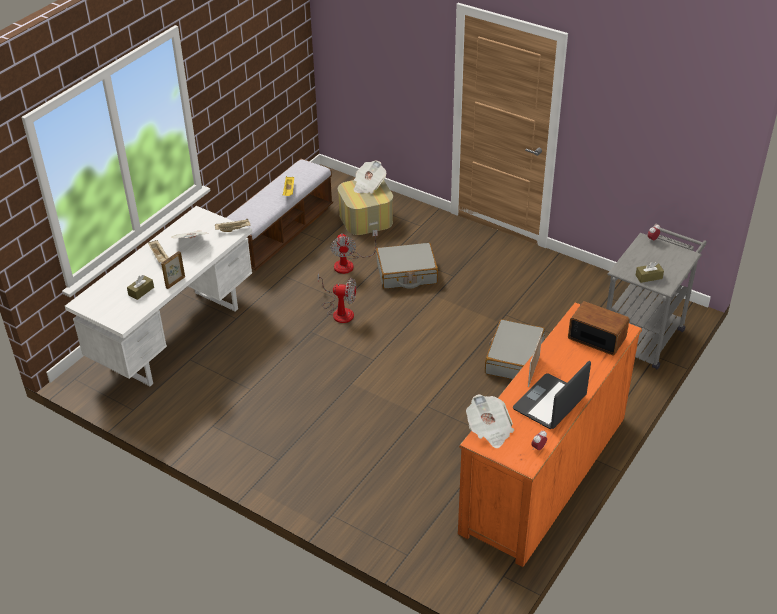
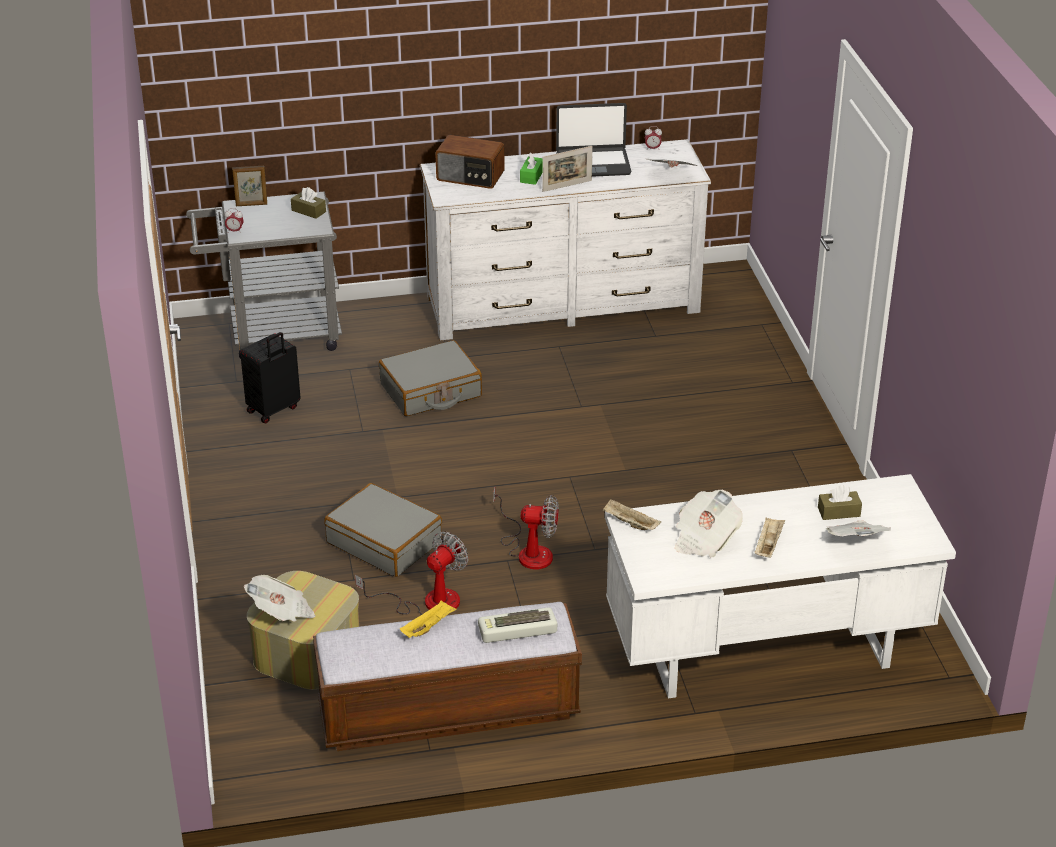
camera: 135 degrees left, 5 degrees down
(118, 281) = (856, 542): none -> newspaper
(175, 282) = (784, 498): picture frame -> picture frame (251, 205)
(252, 210) = (517, 630): none -> keyboard
(339, 311) = (529, 550): fan -> fan turned 135 degrees clockwise
(544, 473) = (563, 304): orange dresser -> white dresser
(563, 296) = (274, 410): none -> black suitcase
(566, 364) = (531, 176): none -> green tissue box
(596, 337) = (470, 177): radio -> radio turned 60 degrees counterclockwise

